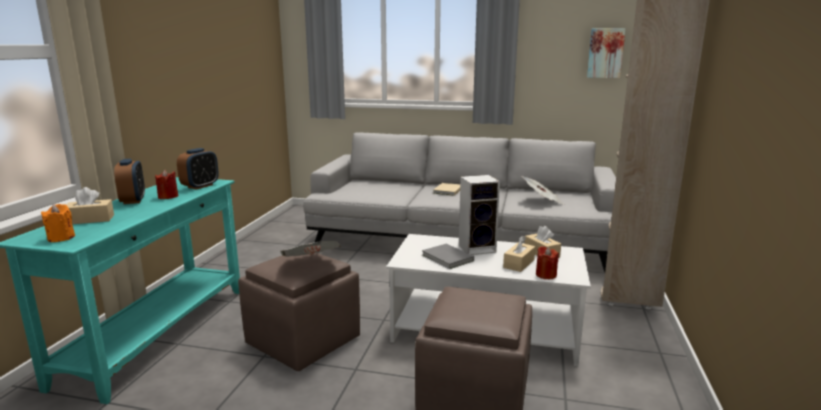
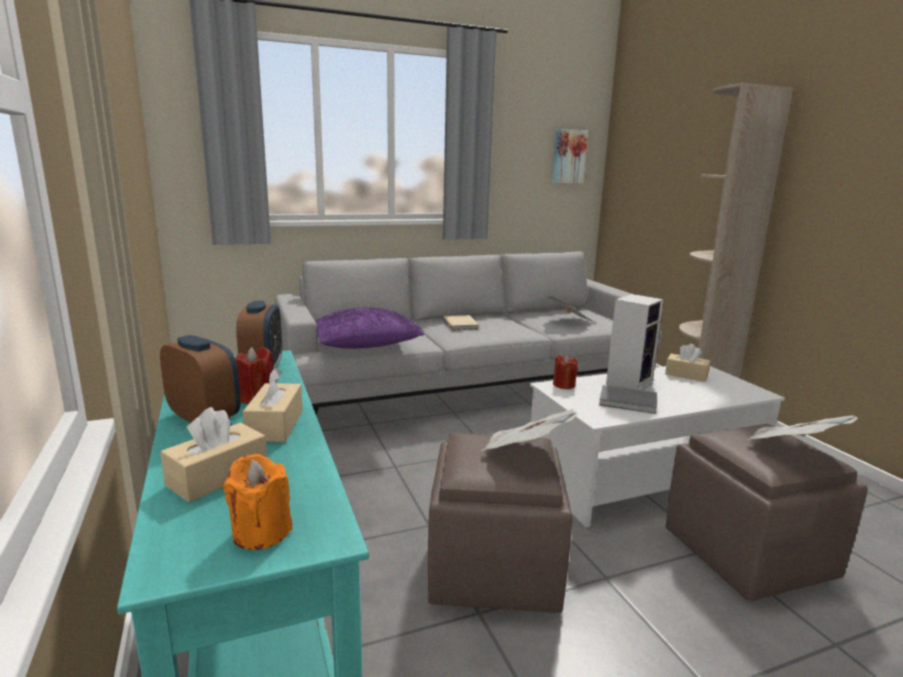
camera: 35 degrees left, 0 degrees up
(357, 194) = (363, 346): none -> purple pillow
(486, 311) = (792, 449): none -> newspaper
(519, 264) = (694, 391): beige tissue box -> beige tissue box (275, 425)
(546, 275) = (737, 396): red candle -> red candle (564, 385)

